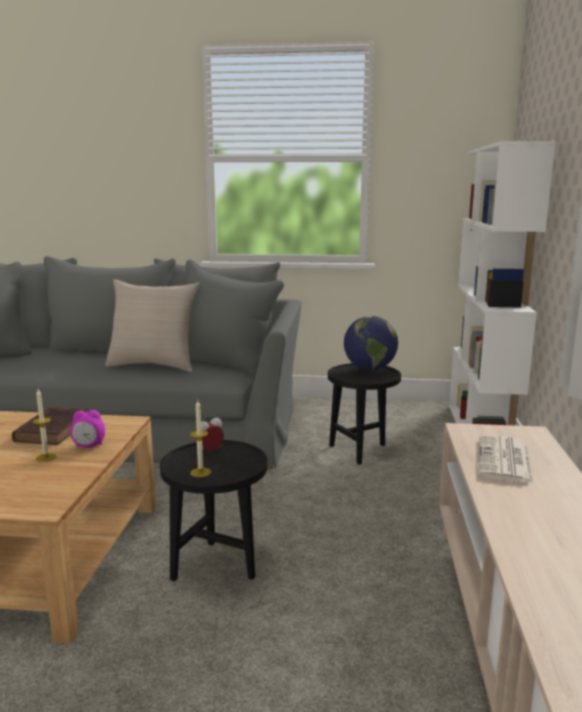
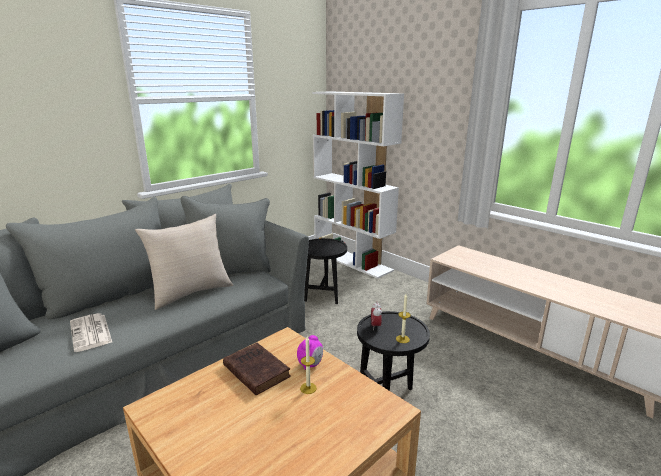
camera: 50 degrees left, 5 degrees up
(369, 369) = (320, 243): globe -> none
(505, 460) = (485, 266): newspaper -> newspaper (91, 333)

